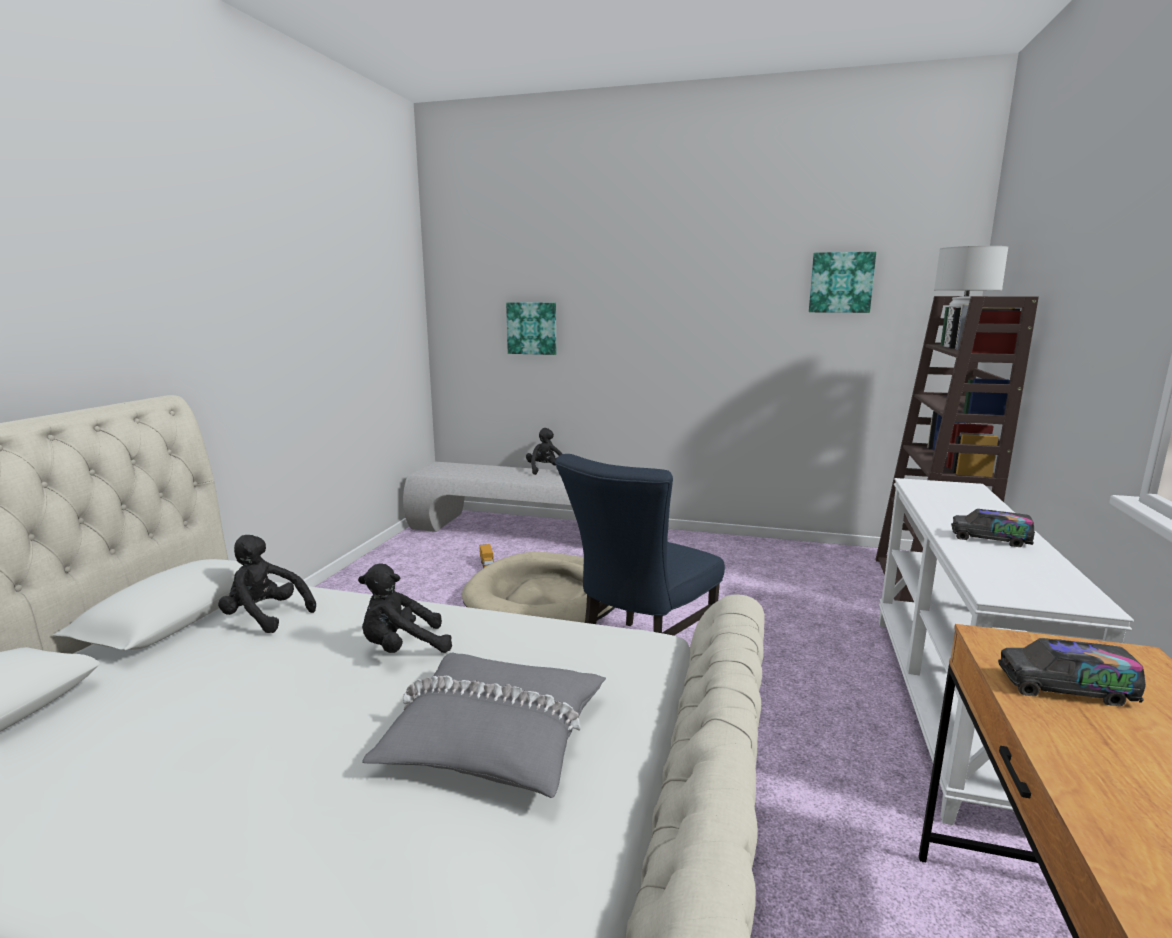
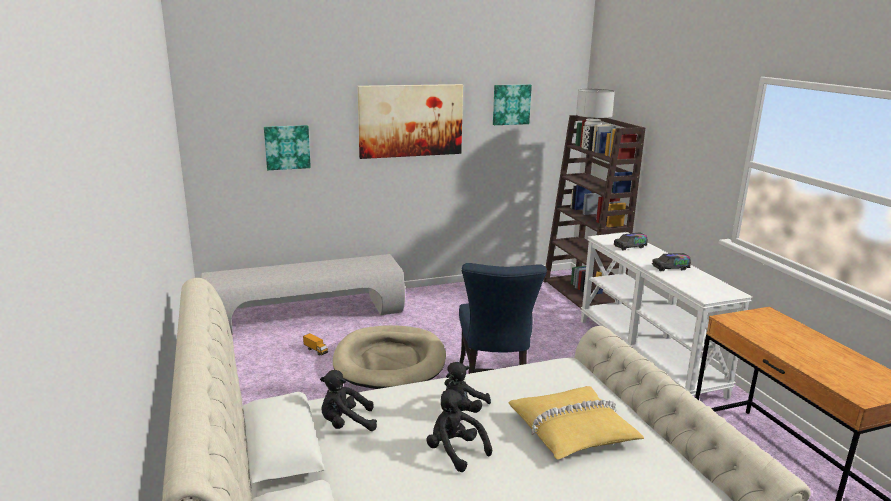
camera: 35 degrees left, 5 degrees up
(494, 737) = (572, 431): grey pillow -> yellow pillow
(545, 470) = (311, 263): black plush toy -> black plush toy (455, 451)
(685, 302) = (410, 120): none -> picture
(1065, 688) = (765, 332): toy truck -> toy truck (630, 247)

